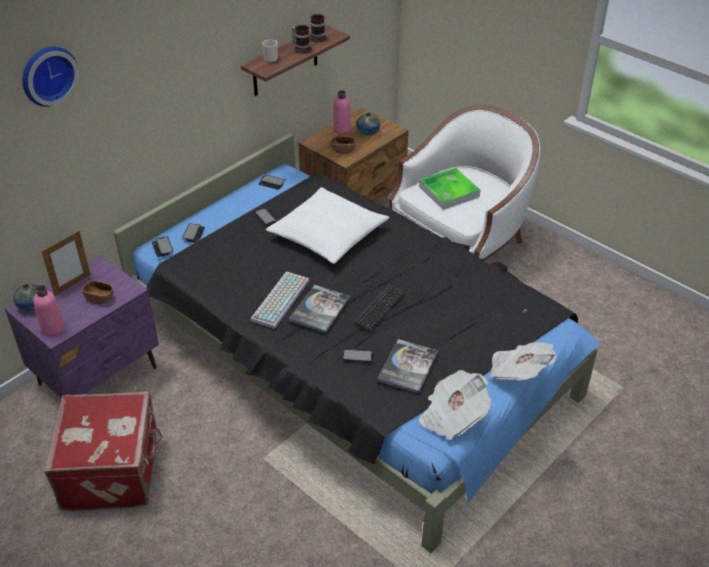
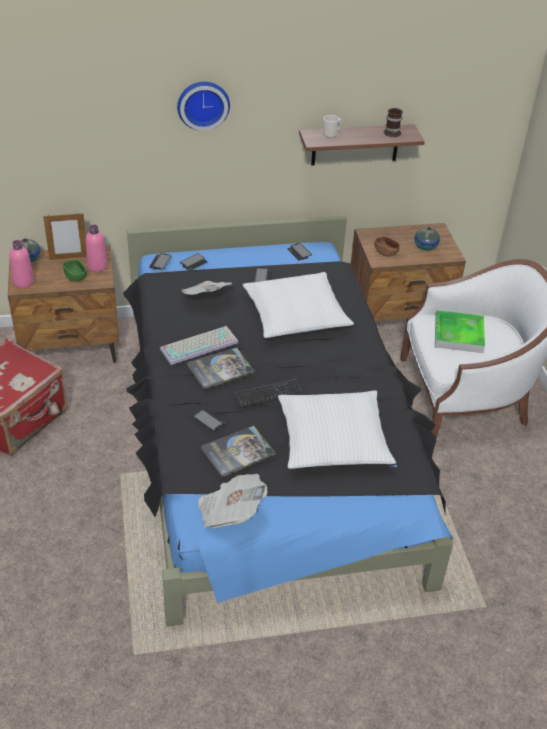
camera: 35 degrees right, 0 degrees up
(47, 74) = (88, 69): wall clock -> wall clock (203, 104)
(99, 298) = (75, 277): brown bowl -> green bowl
(99, 376) = (72, 346): purple nightstand -> brown nightstand
(302, 48) = (367, 136): mug -> none
(342, 129) = (405, 234): pink bottle -> pink bottle (97, 266)
(463, 316) = (333, 439): none -> white pillow
(518, 372) = (327, 511): newspaper -> newspaper (206, 298)

